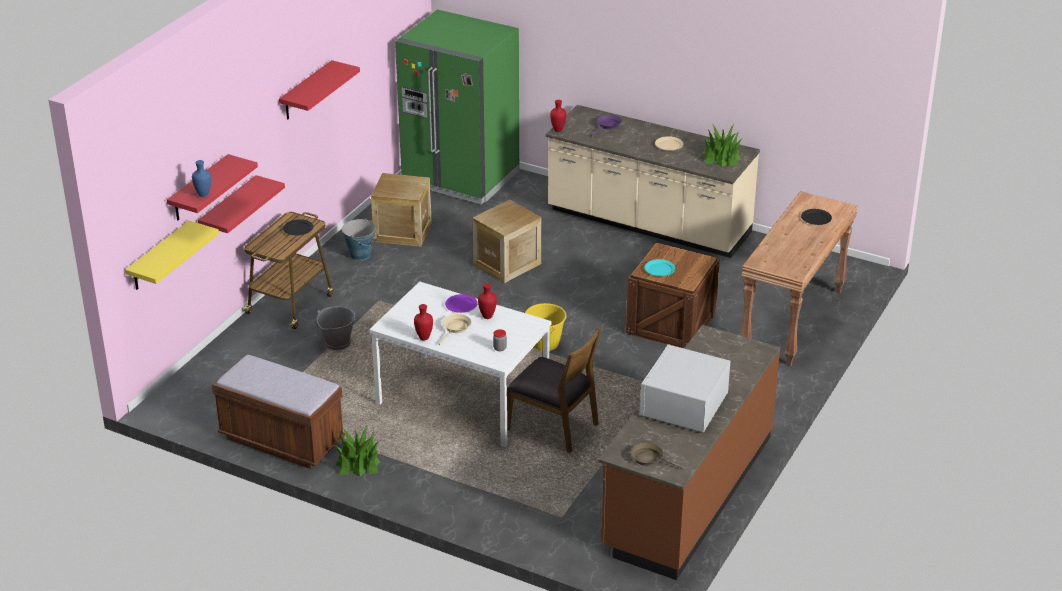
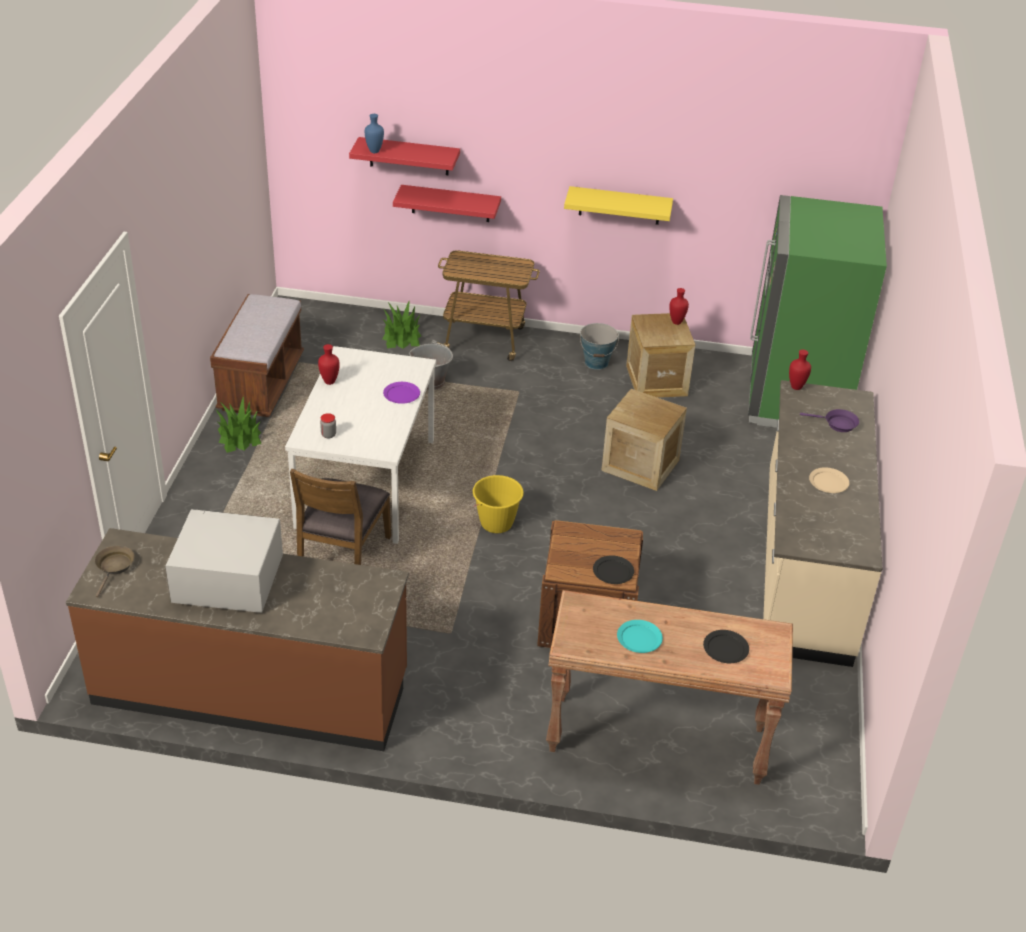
camera: 70 degrees right, 5 degrees up
(159, 257) = (339, 184): yellow shelf -> yellow shelf (619, 205)
(298, 229) = (503, 272): black plate -> black plate (613, 571)
(306, 91) = (608, 161): red shelf -> none
(455, 328) = (355, 399): beige frying pan -> none
(487, 316) = (386, 415): red vase -> red vase (676, 322)
(660, 269) = (579, 542): turquoise plate -> turquoise plate (639, 638)
(721, 157) = (831, 534): potted plant -> potted plant (401, 337)

